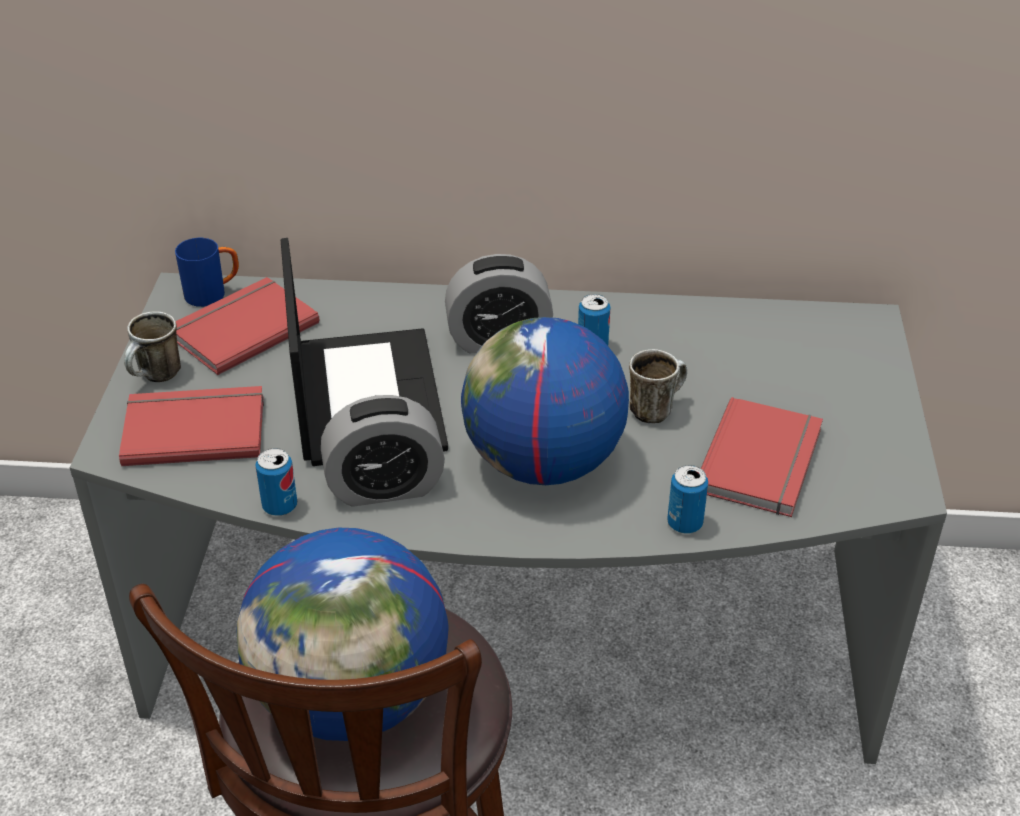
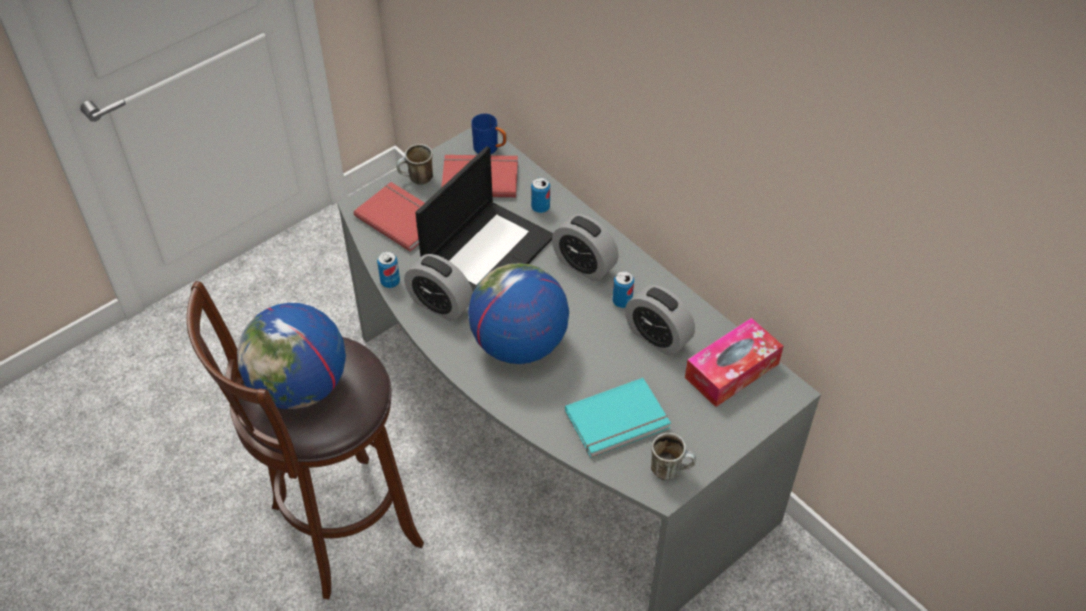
camera: 45 degrees right, 10 degrees up
(655, 408) = (606, 356): mug -> mug (671, 469)
(678, 356) = (657, 337): none -> alarm clock
(684, 523) = (539, 422): can -> can (540, 207)
(763, 461) = (619, 421): red book -> turquoise book
(794, 338) = (732, 370): none -> tissue box

